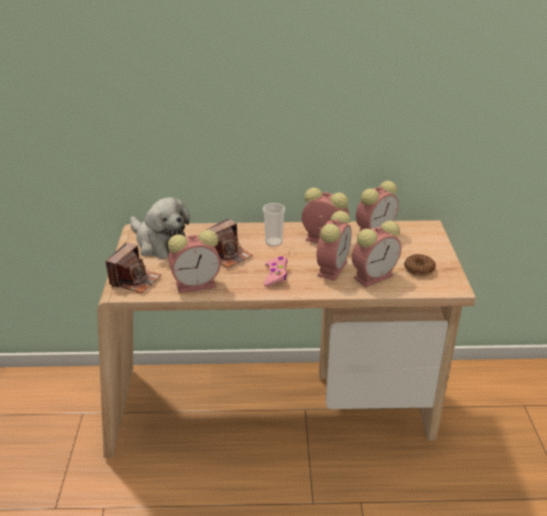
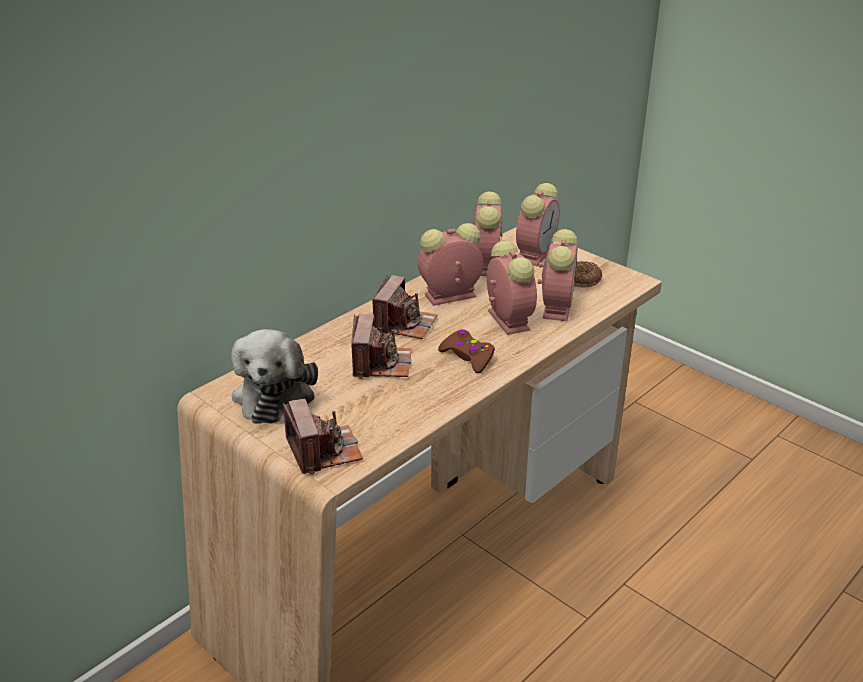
camera: 45 degrees left, 0 degrees up
(160, 243) = (275, 394): plush toy -> plush toy turned 90 degrees clockwise
(197, 284) = (404, 412): alarm clock -> alarm clock (535, 253)
(273, 242) = (404, 324): cup -> camera
(275, 275) = (468, 357): pink game controller -> brown game controller

